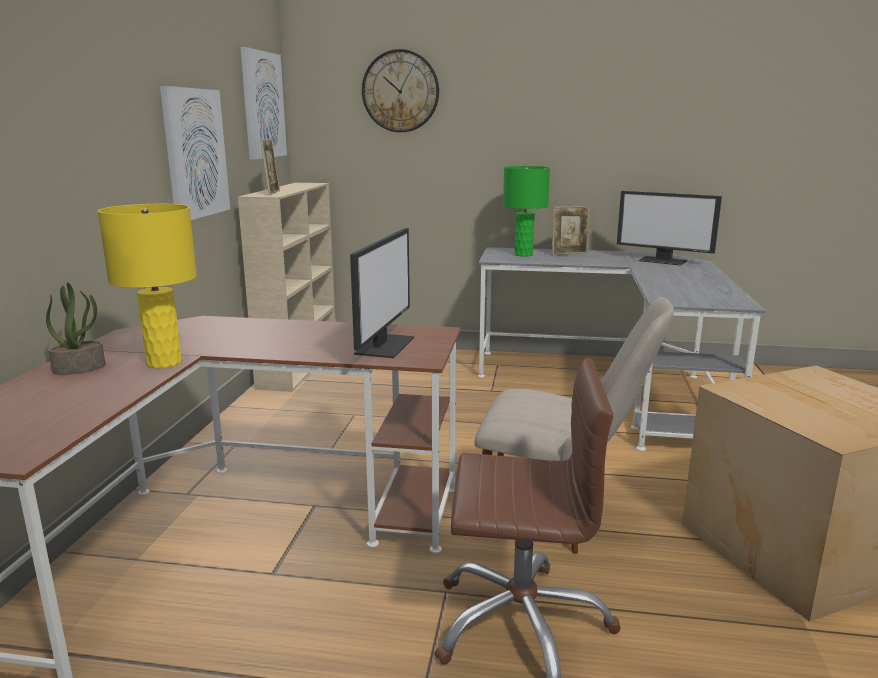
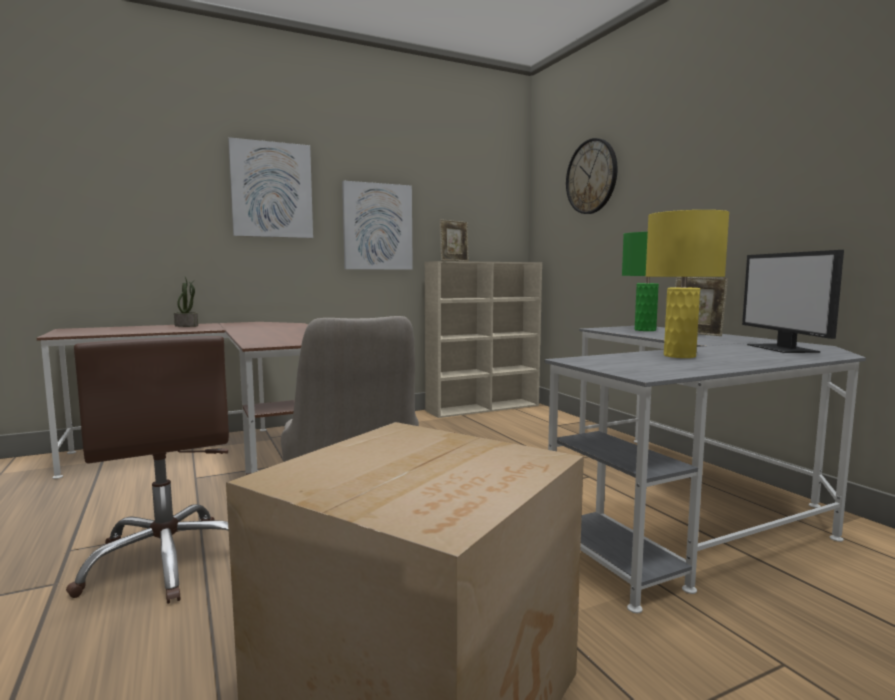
camera: 55 degrees right, 10 degrees down
(163, 363) = (205, 329): yellow table lamp -> yellow table lamp (679, 356)
(262, 105) = (484, 199): picture -> picture (271, 190)
(384, 345) = (283, 339): monitor -> none

